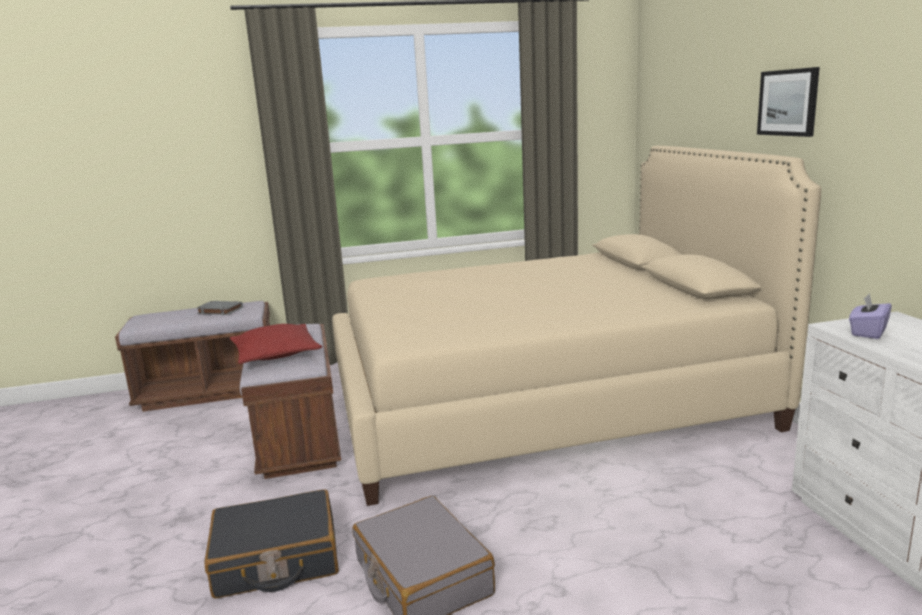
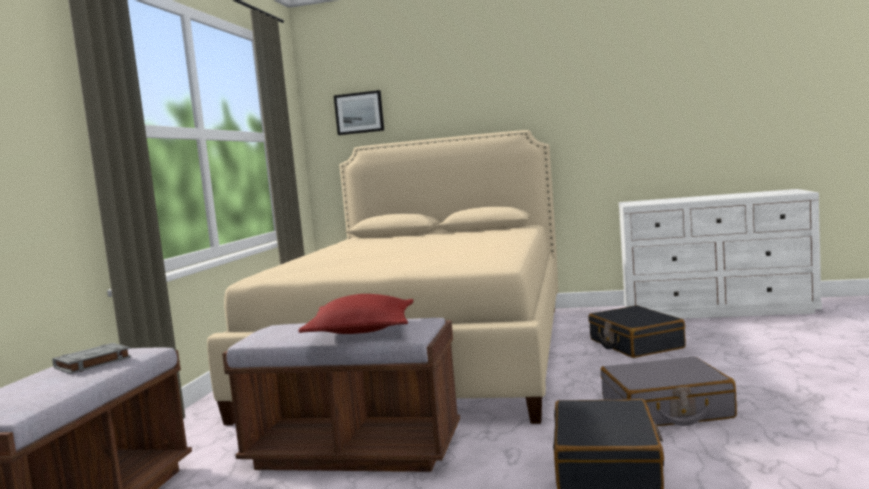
camera: 65 degrees left, 10 degrees down
(670, 520) = (635, 344): none -> black suitcase
(788, 102) = (498, 100): picture -> picture (359, 113)
(867, 332) = (646, 203): purple tissue box -> none

